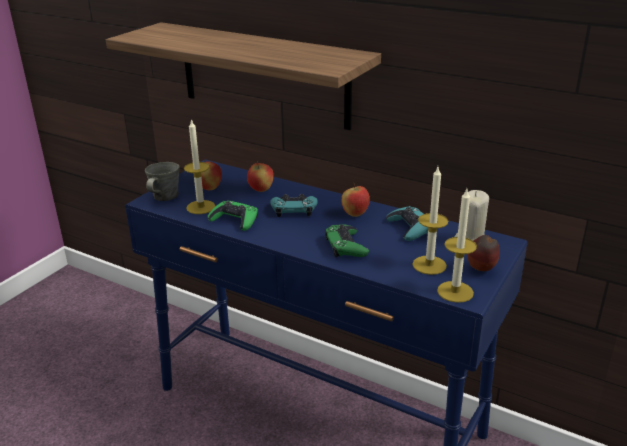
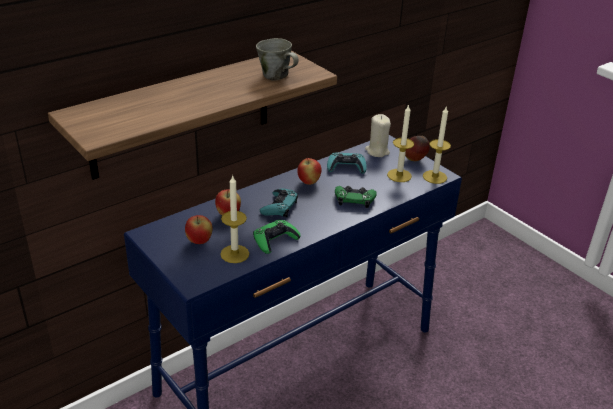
camera: 70 degrees left, 5 degrees up
(164, 197) = (195, 272): grey mug -> grey mug (276, 76)

